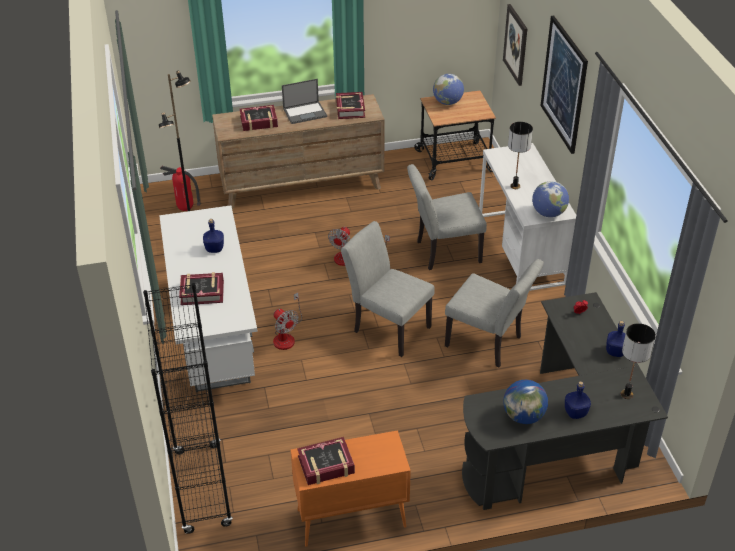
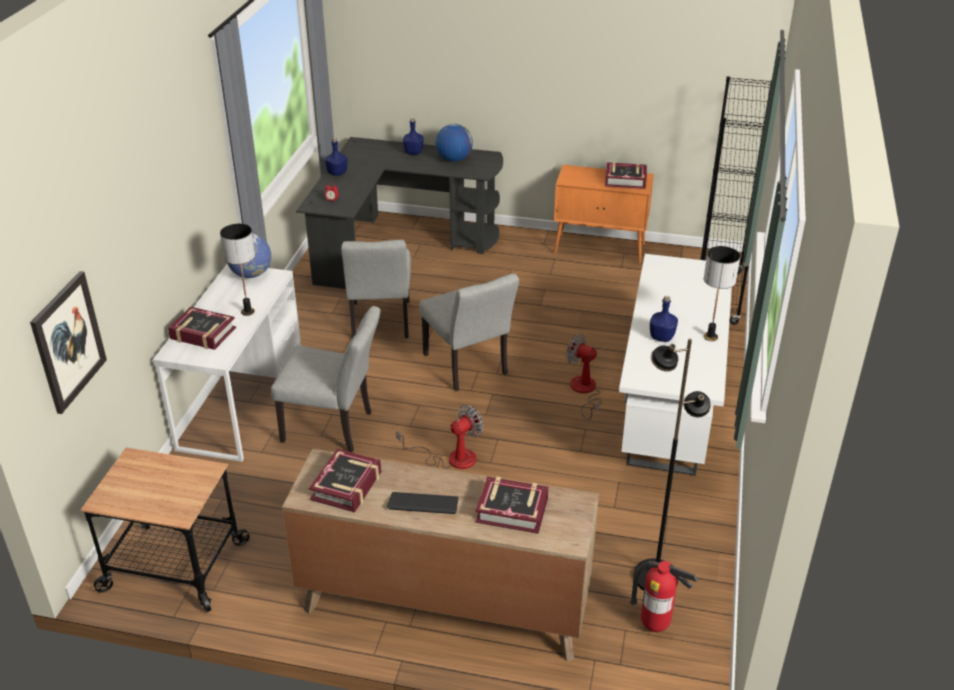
camera: 155 degrees left, 5 degrees down
(202, 292) = (691, 296): book -> book (203, 334)
(286, 336) = (584, 391): fan -> fan turned 45 degrees counterclockwise
(305, 112) = (423, 503): laptop -> keyboard
(447, 102) = (158, 501): globe -> none
(489, 344) = (380, 324): grey chair -> grey chair turned 150 degrees counterclockwise
(564, 84) = (160, 192): picture -> none
(626, 395) = (363, 151): table lamp -> table lamp (711, 337)

